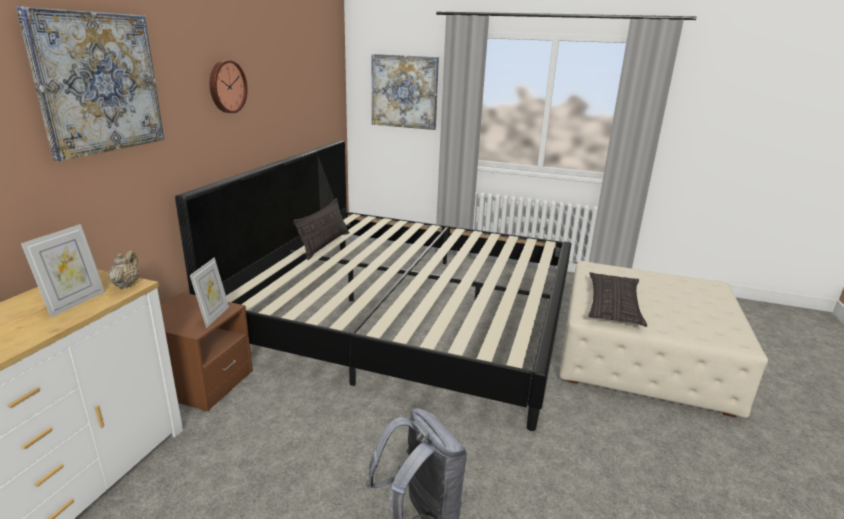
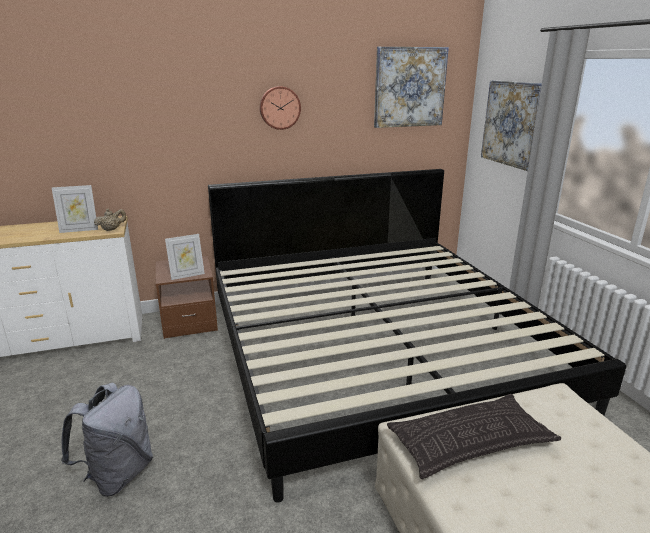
camera: 55 degrees right, 0 degrees up
(98, 83) = (154, 101): picture -> picture (409, 87)
(324, 245) = (360, 261): pillow -> none

